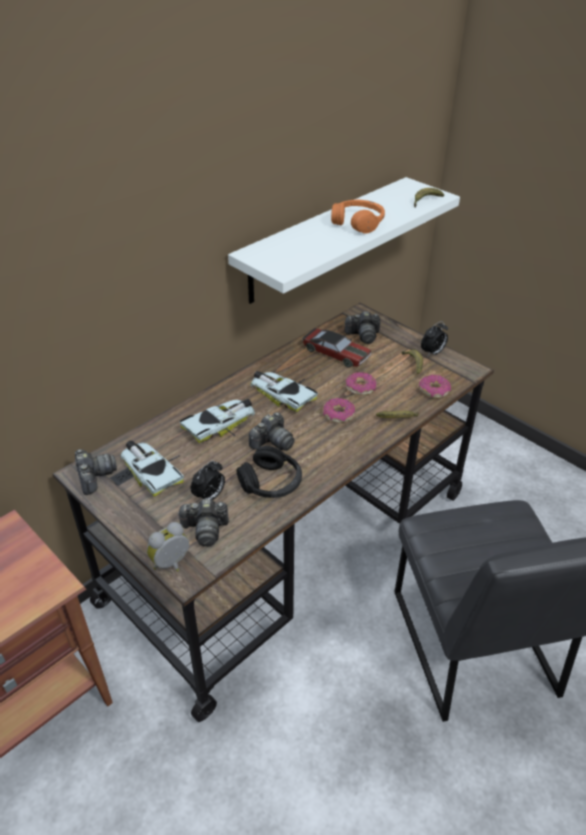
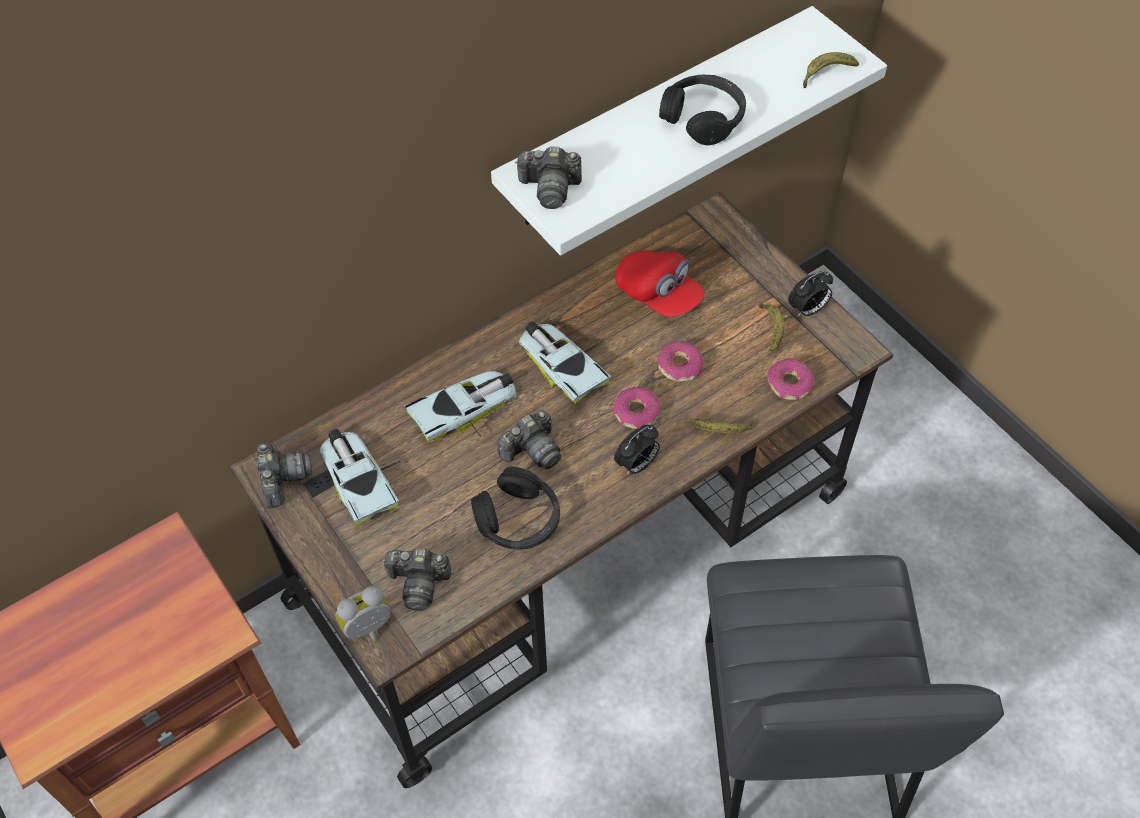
camera: 10 degrees right, 15 degrees up
(209, 496) = (431, 531): alarm clock -> alarm clock (636, 465)
(336, 353) = (658, 295): toy car -> red cap
(358, 223) = (703, 118): orange headphones -> black headphones
(363, 335) = (708, 263): camera -> camera (550, 188)

